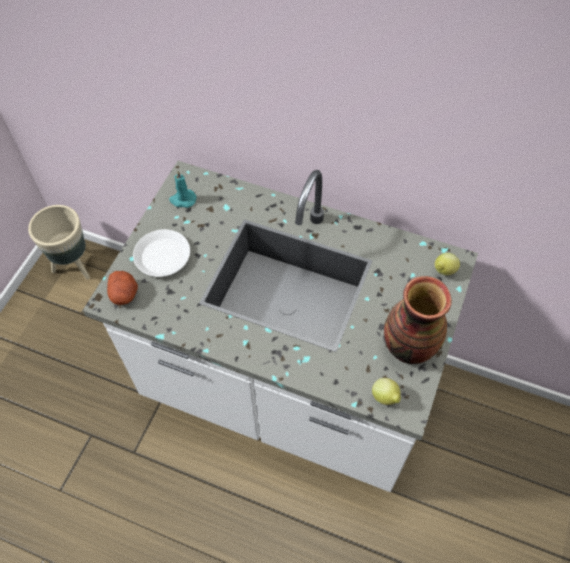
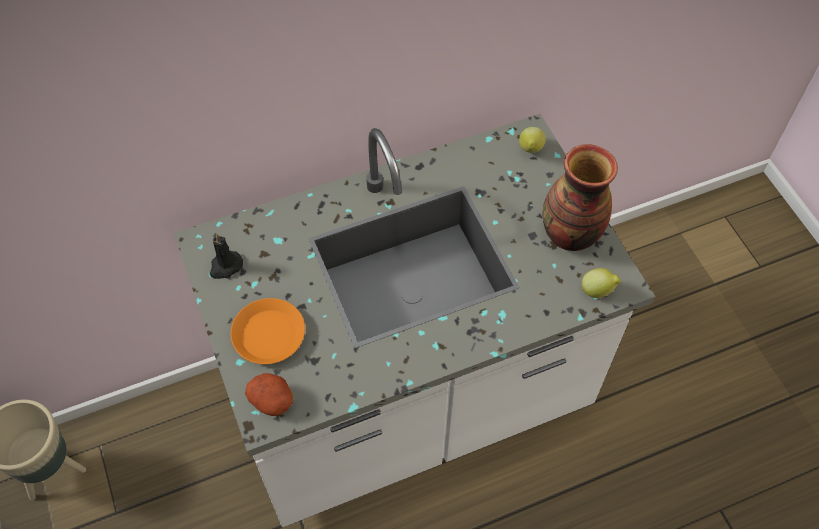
camera: 45 degrees left, 0 degrees up
(163, 256) = (269, 334): white plate -> orange plate
(183, 200) = (225, 266): turquoise candle -> black candle

